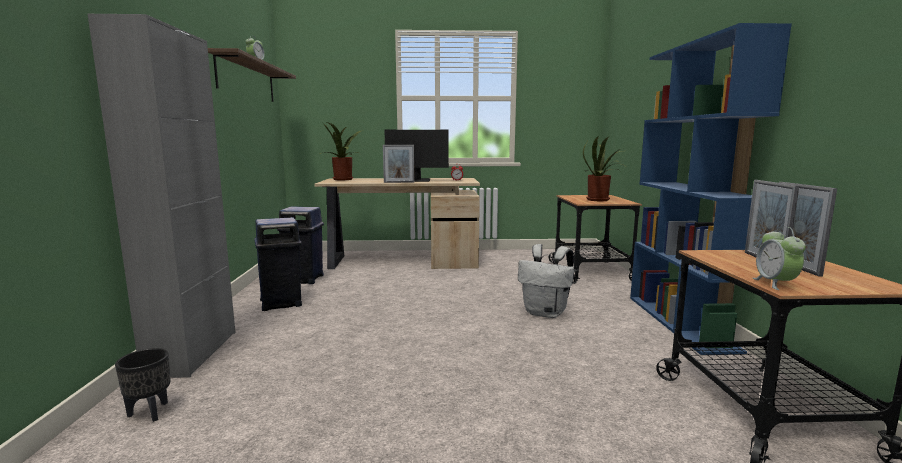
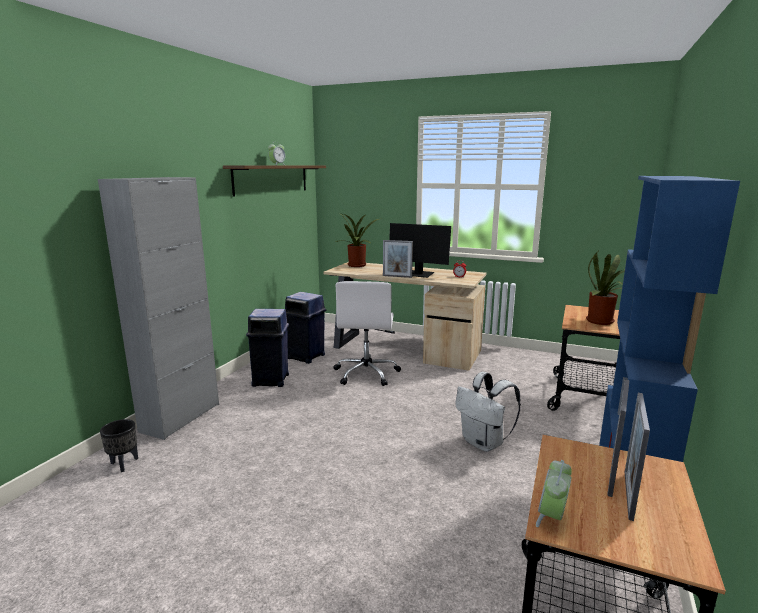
camera: 25 degrees right, 5 degrees up
(384, 283) = (366, 373): none -> white office chair

